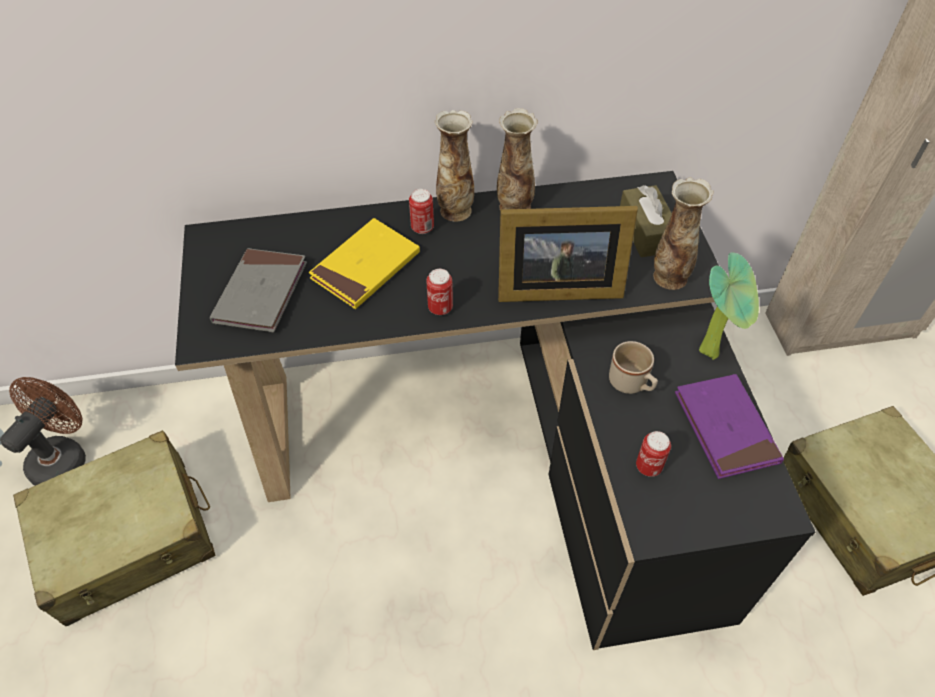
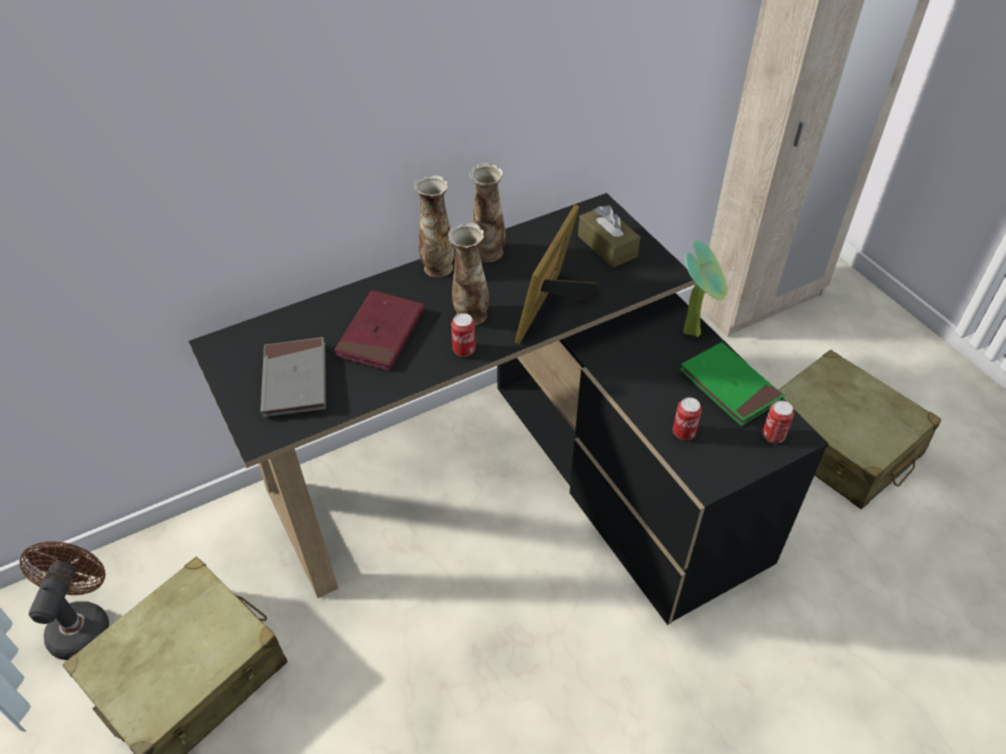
camera: 20 degrees left, 5 degrees down
(365, 267) = (380, 334): yellow book -> red book
(422, 228) = (415, 289): can -> can (773, 436)
(554, 286) = (553, 308): picture frame -> picture frame turned 135 degrees clockwise
(631, 384) = (642, 373): beige mug -> none
(669, 277) = (642, 278): vase -> vase (470, 315)
(725, 428) = (730, 386): purple book -> green book

